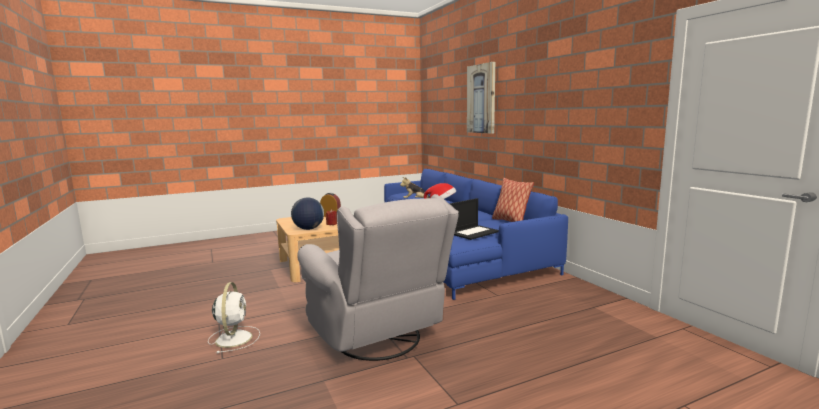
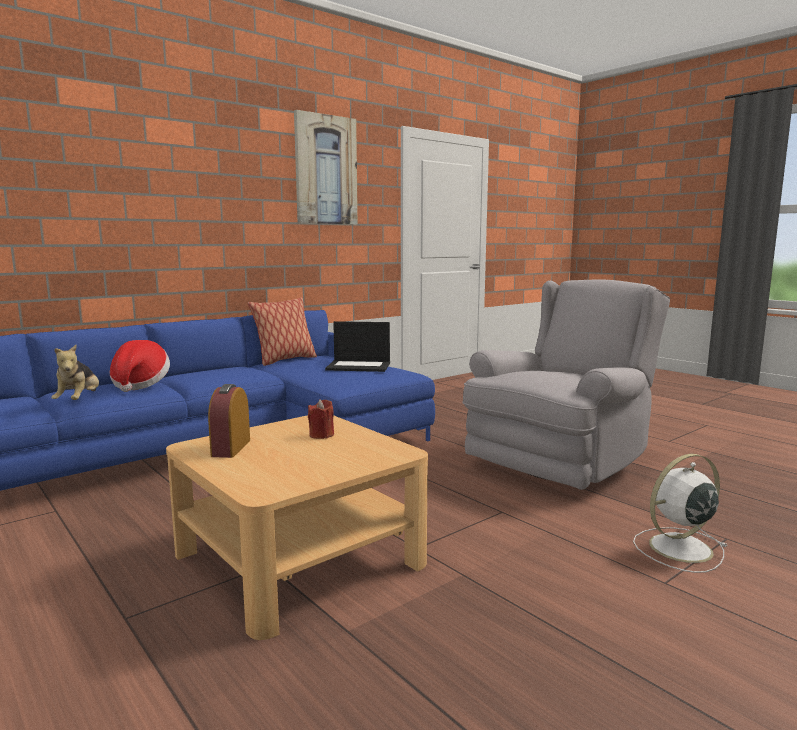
camera: 105 degrees left, 0 degrees up
(308, 229) = (373, 446): globe -> none
(473, 232) = (359, 366): laptop -> laptop turned 150 degrees clockwise
(481, 99) = (100, 168): picture -> picture (325, 170)

